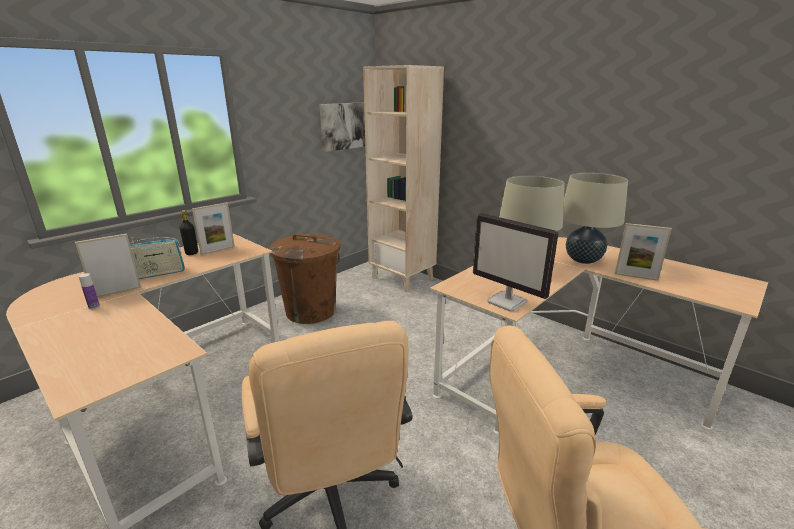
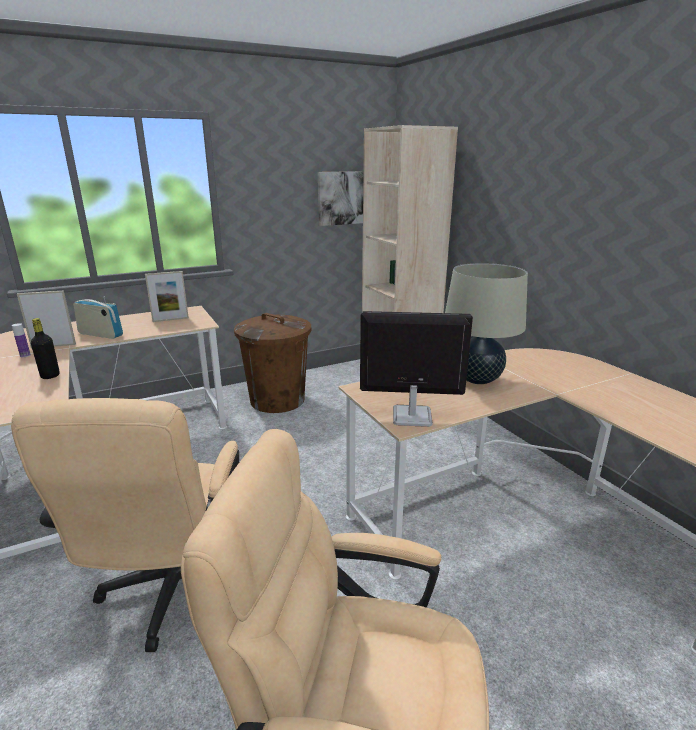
camera: 20 degrees right, 0 degrees up
(158, 273) = (100, 334): radio -> radio turned 150 degrees counterclockwise
(192, 253) = (146, 319): black bottle -> black bottle (50, 376)
(507, 302) = (411, 417): monitor -> monitor turned 120 degrees clockwise
(583, 260) = (567, 383): beige table lamp -> none
(636, 276) = (623, 415): picture frame -> none

